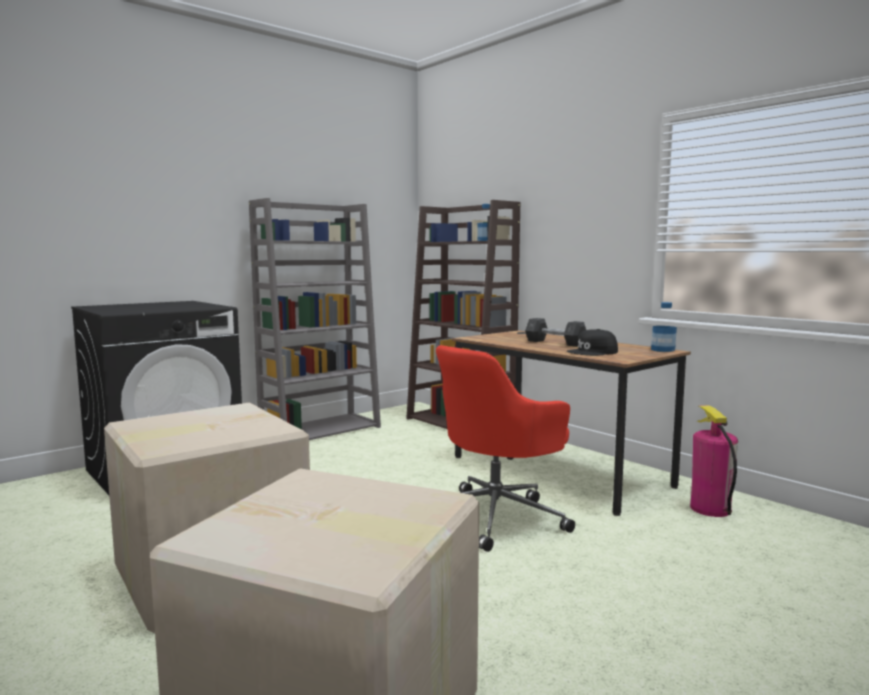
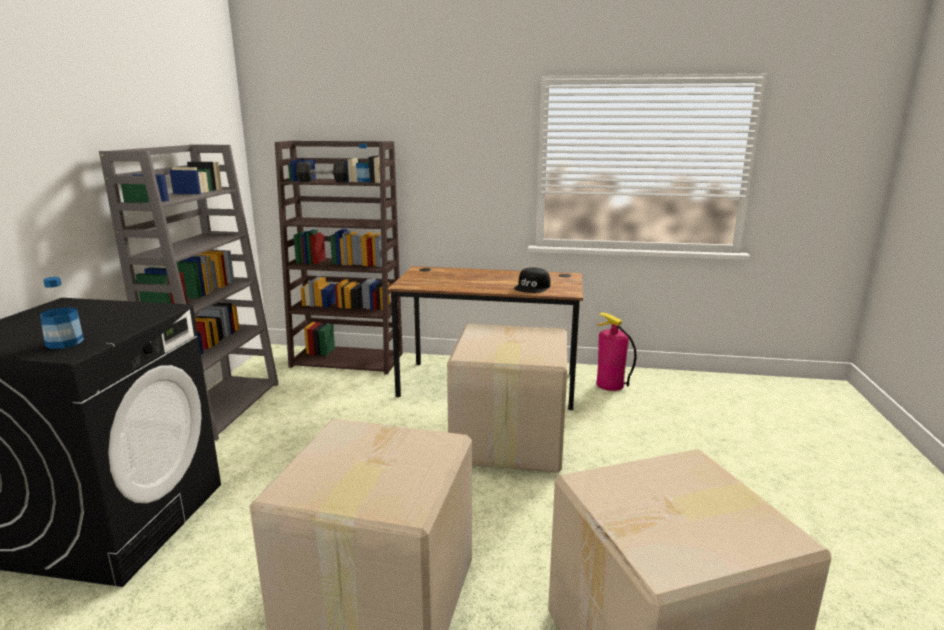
camera: 40 degrees left, 10 degrees up
(497, 517) = (507, 441): red office chair -> cardboard box
(555, 343) = (481, 280): grey dumbbell -> grey dumbbell (323, 181)
(662, 350) = (566, 275): bottle -> bottle (64, 343)

